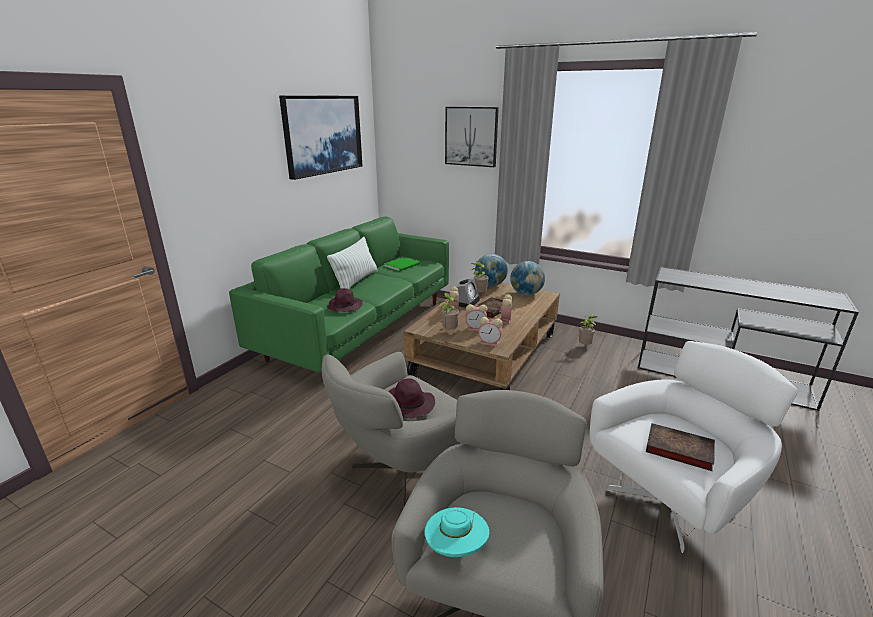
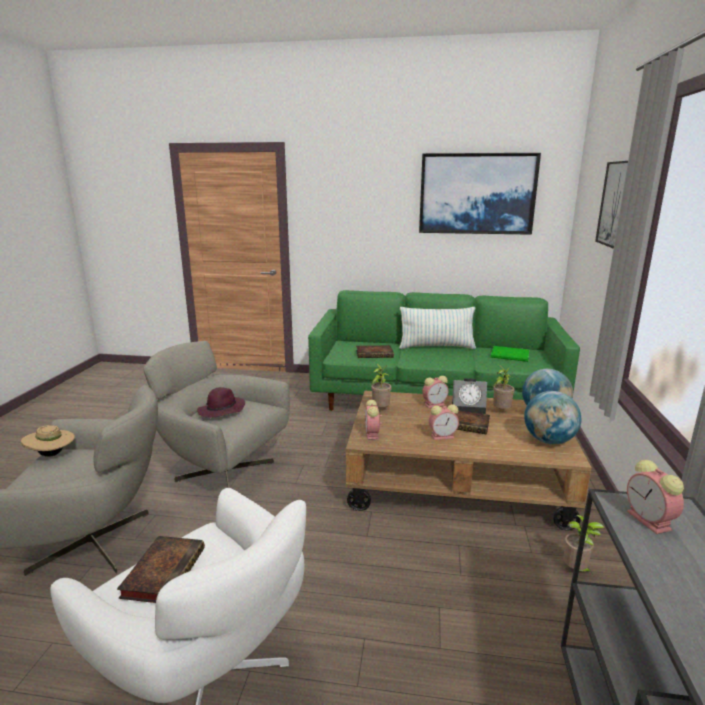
camera: 70 degrees right, 5 degrees down
(344, 306) = (375, 354): purple hat -> book
(456, 548) = (52, 455): turquoise hat -> beige hat
(476, 328) = (402, 422): alarm clock -> alarm clock (650, 521)

